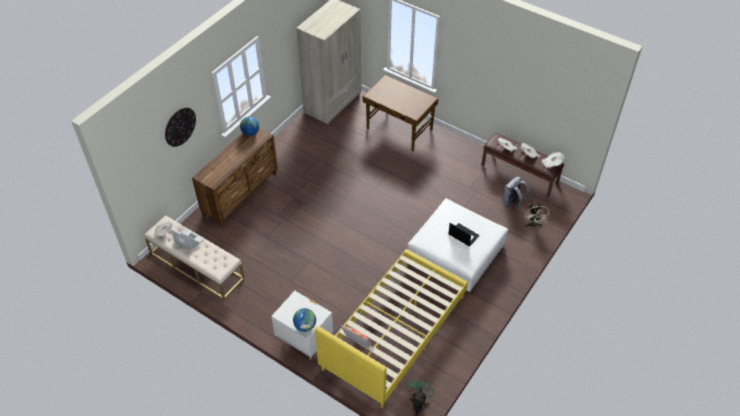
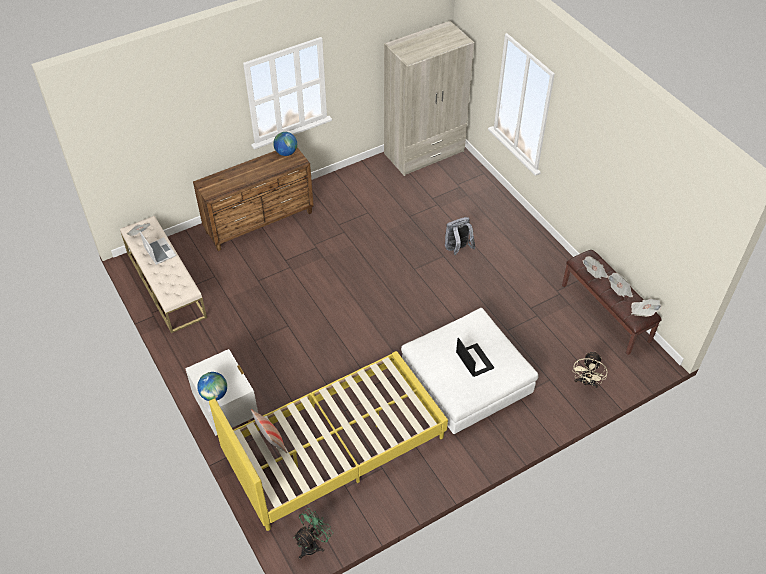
camera: 25 degrees right, 0 degrees up
(180, 126) = (187, 116): wall clock -> none
(399, 130) = (484, 209): brown desk -> none
(513, 203) = (575, 346): grey backpack -> grey backpack (457, 249)

